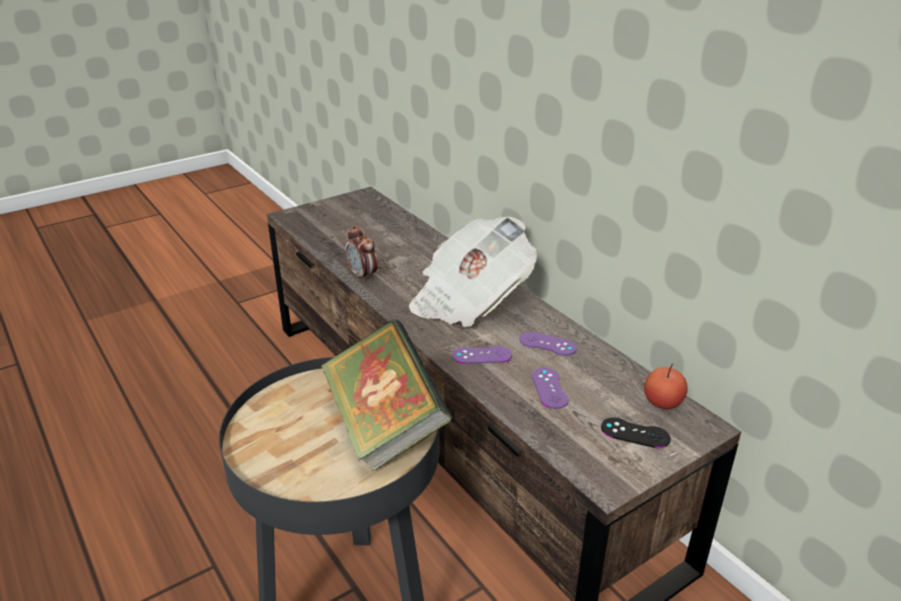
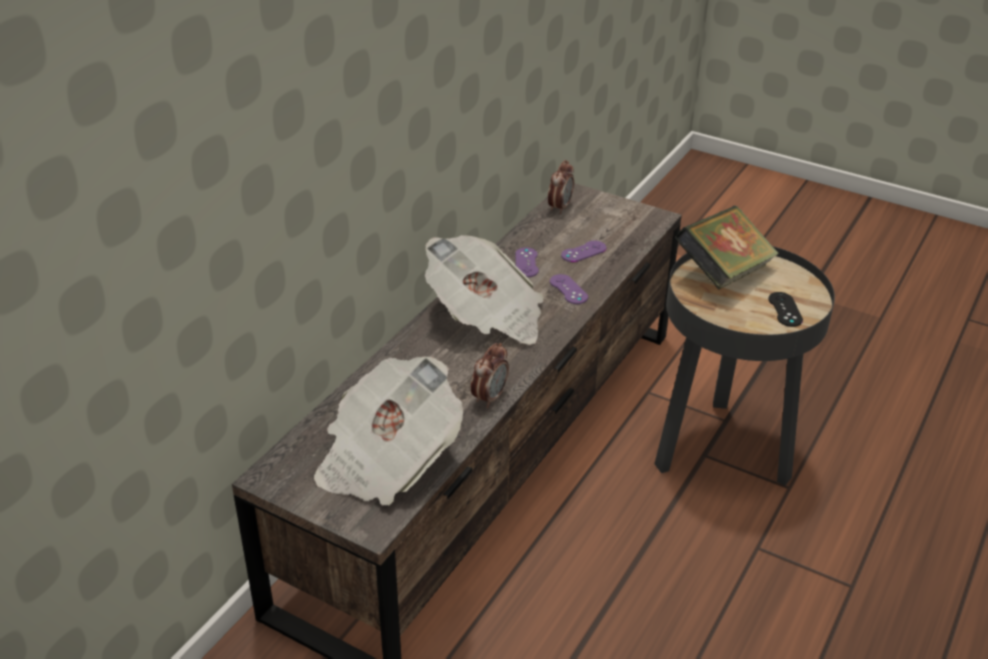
camera: 115 degrees left, 5 degrees up
(340, 228) = (386, 459): none -> newspaper
(635, 433) = (602, 213): black game controller -> black game controller (785, 309)
(662, 402) = (560, 207): apple -> alarm clock

